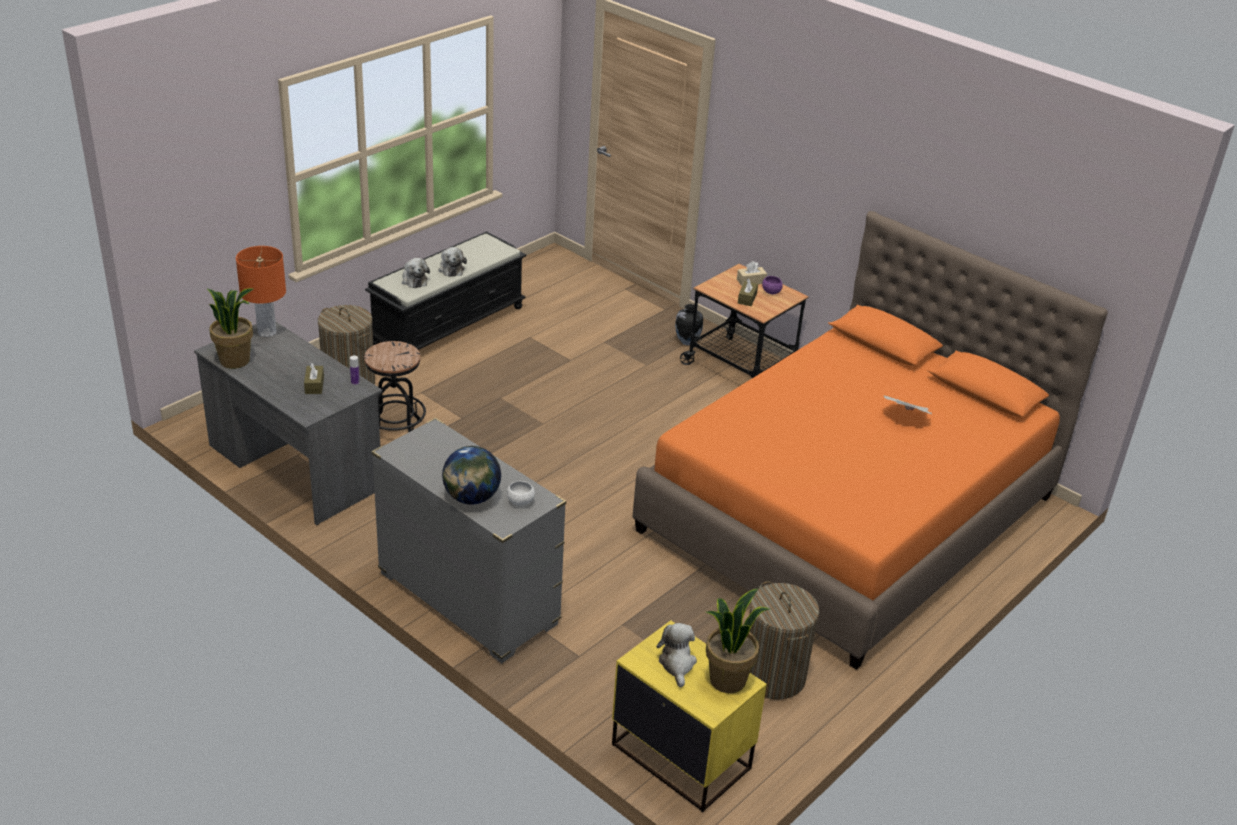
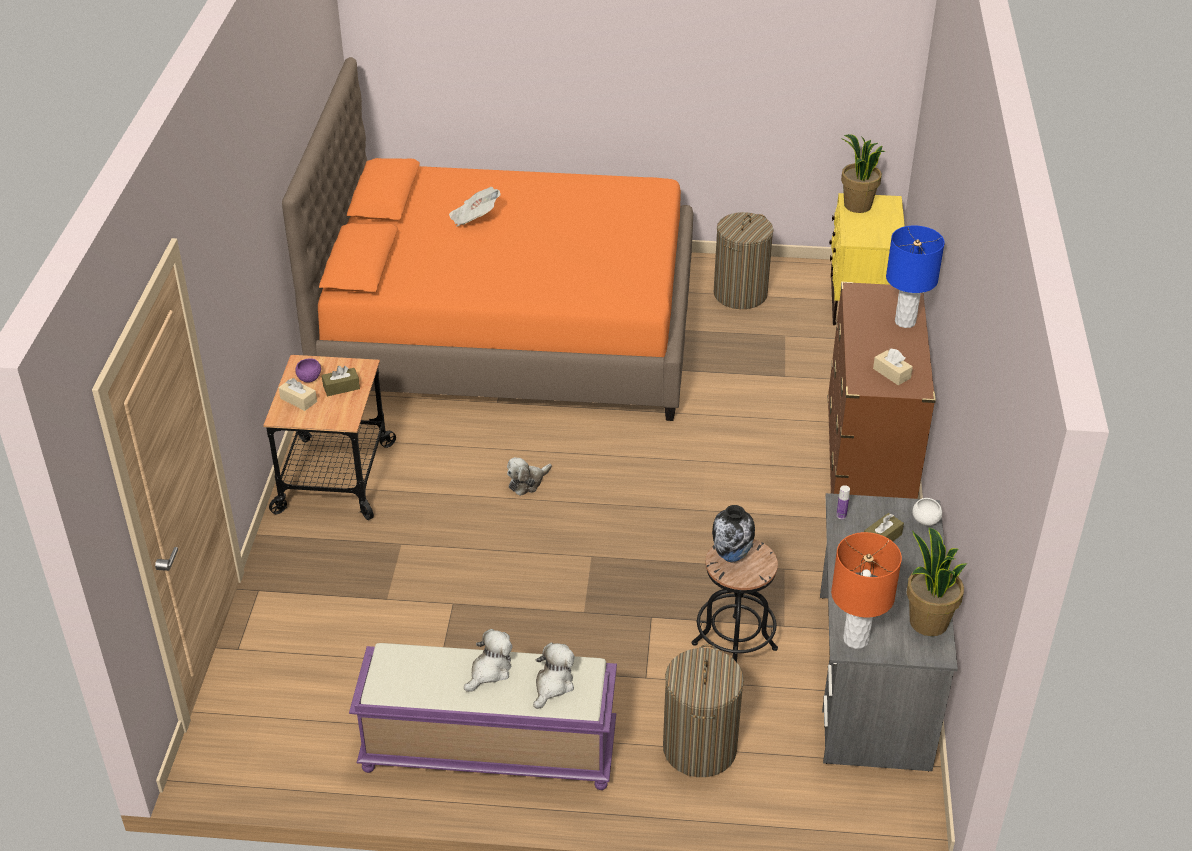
camera: 125 degrees left, 5 degrees up
(426, 451) = (891, 373): none -> beige tissue box
(448, 324) = (487, 751): black bench -> purple bench
(467, 599) = (868, 461): grey dresser -> brown dresser
(471, 498) = (905, 321): globe -> blue table lamp
(520, 502) = (874, 299): white bowl -> white bowl (925, 520)
(677, 664) = (873, 227): plush toy -> plush toy (527, 482)
(686, 342) = (320, 538): vase -> vase (732, 556)

